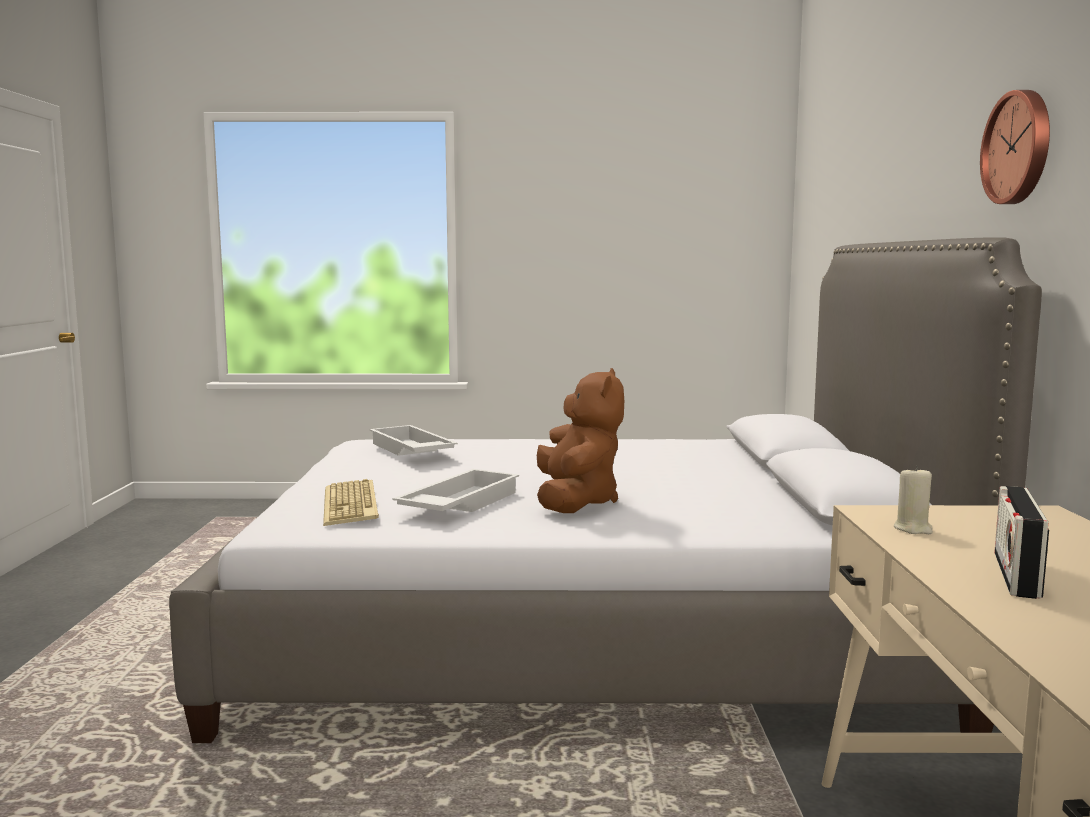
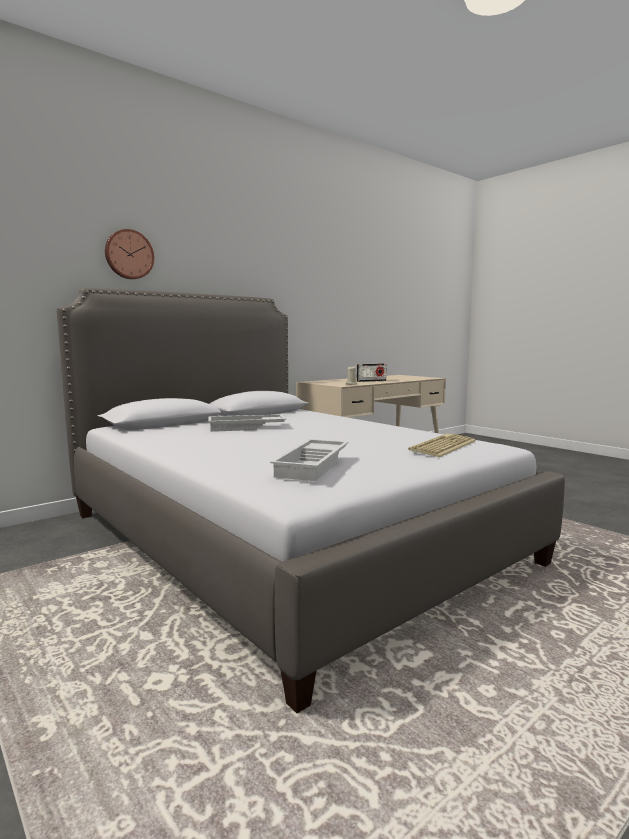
camera: 130 degrees left, 0 degrees up
(458, 504) = (388, 437): white tray -> white tray (246, 428)
(576, 502) = (338, 428): brown plush toy -> none
(1019, 148) = (246, 264): wall clock -> wall clock (129, 254)

